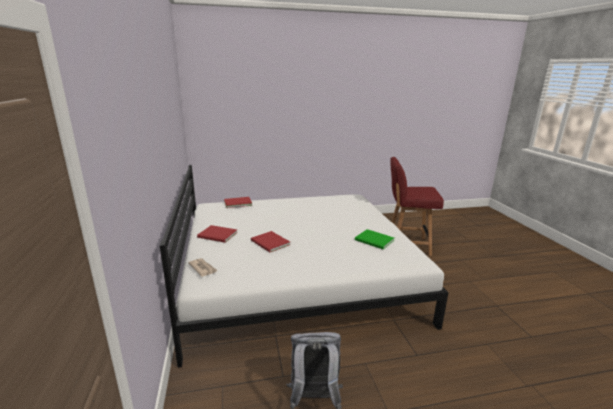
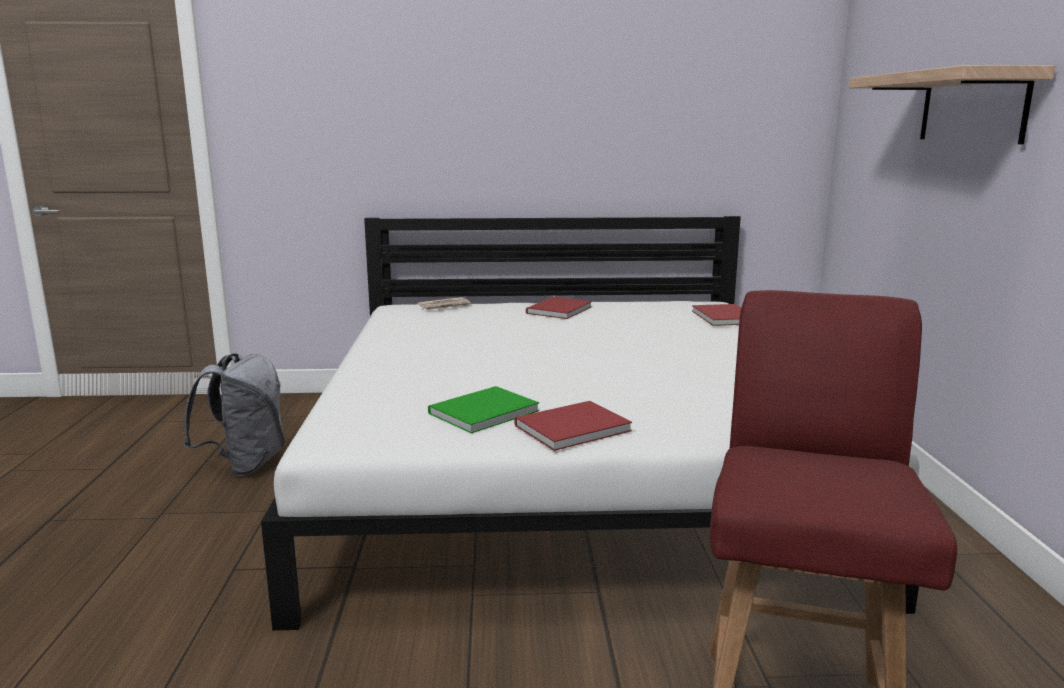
camera: 100 degrees right, 5 degrees down
(270, 243) = (511, 335): red book -> red book (568, 428)
(286, 109) = (972, 107): none -> shelf

